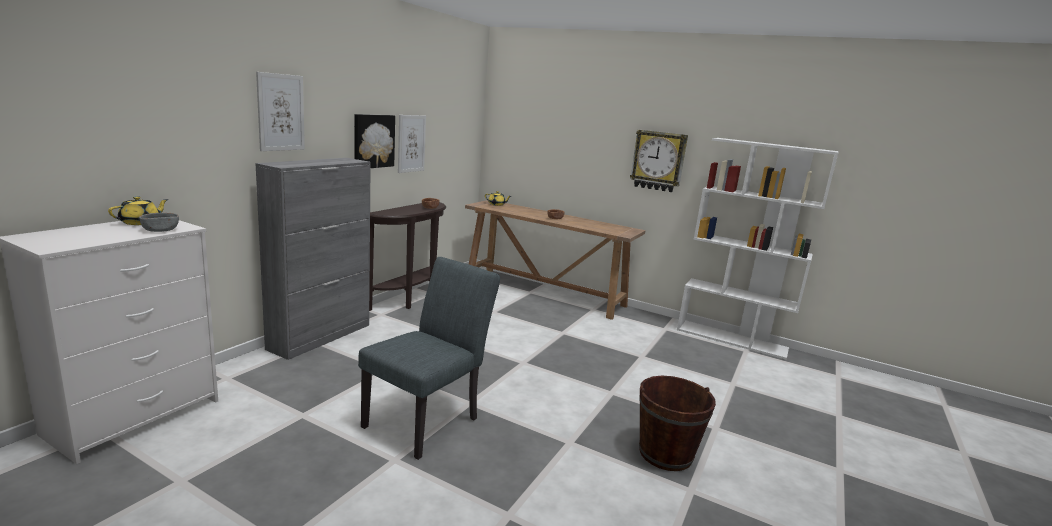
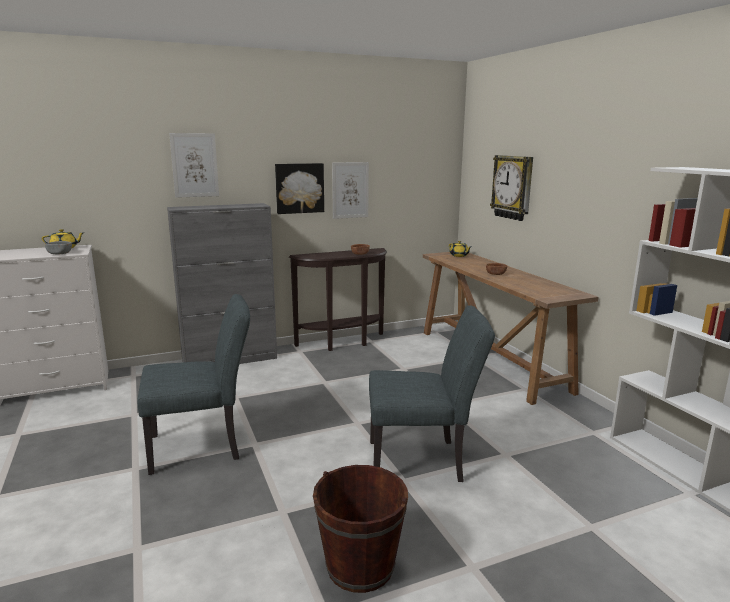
camera: 40 degrees right, 0 degrees up
(604, 376) = (423, 461): none -> grey chair
(658, 161) = (614, 203): wall clock -> wall clock (513, 187)

